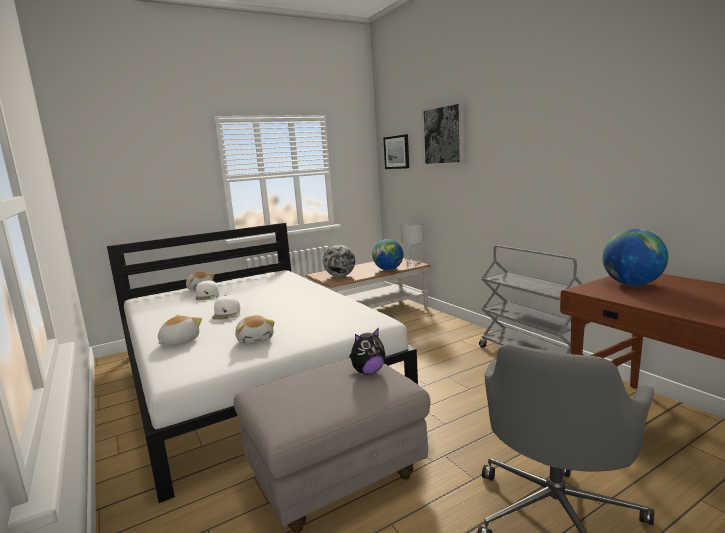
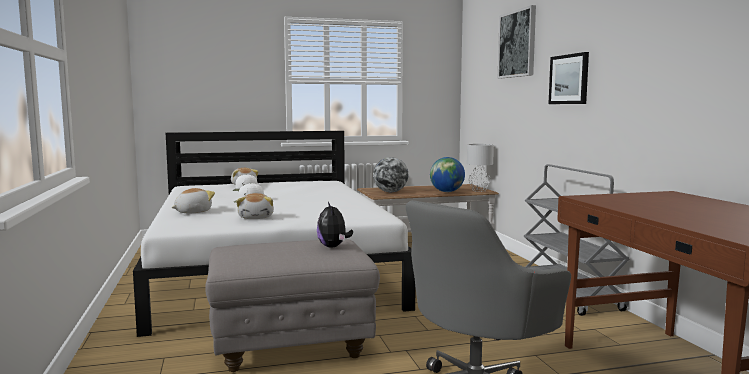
camera: 15 degrees right, 5 degrees down
(368, 372) = (333, 247): plush toy -> plush toy turned 90 degrees clockwise
(397, 152) = (477, 64): picture -> picture (569, 79)
(632, 284) = (643, 198): globe -> none

